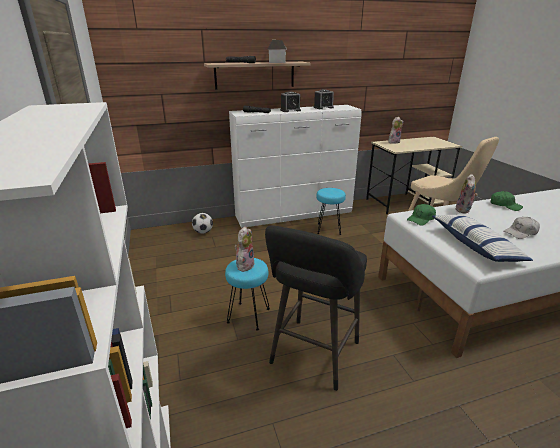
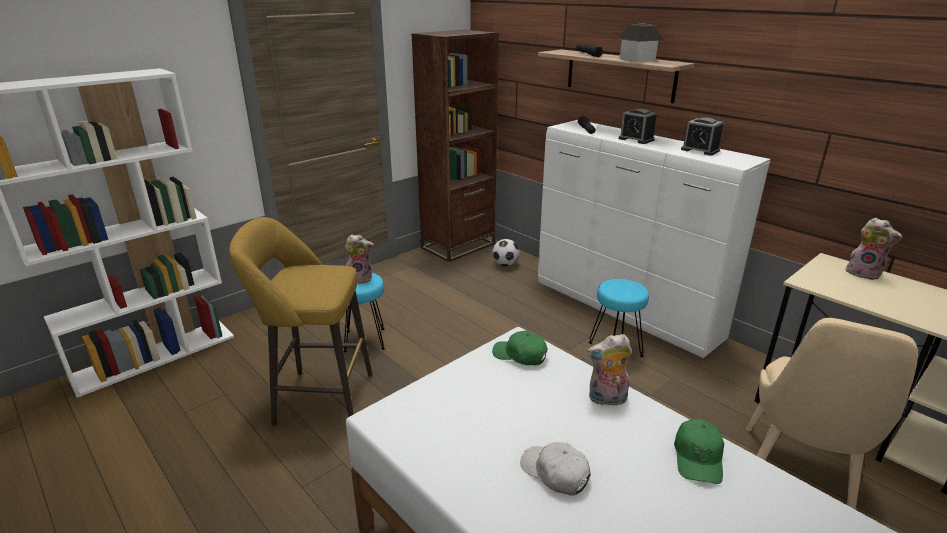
camera: 65 degrees right, 0 degrees up
(151, 241) = (458, 246): none -> brown bookcase
(312, 356) = (318, 398): black stool -> yellow stool
(475, 246) = (454, 413): pillow -> none

